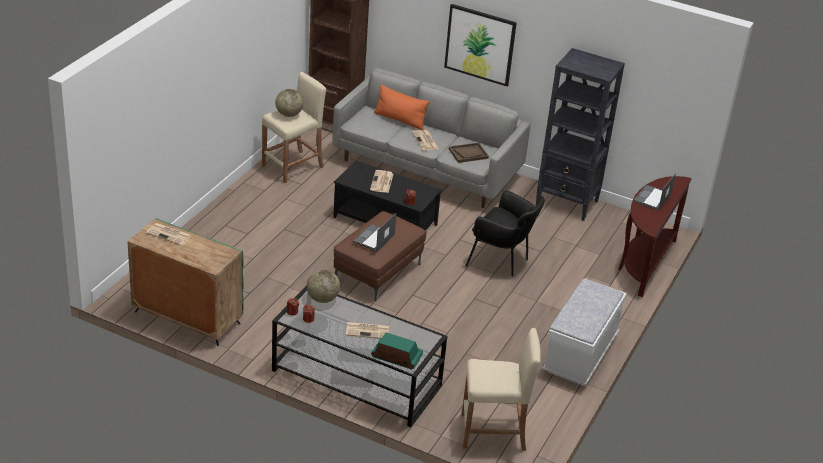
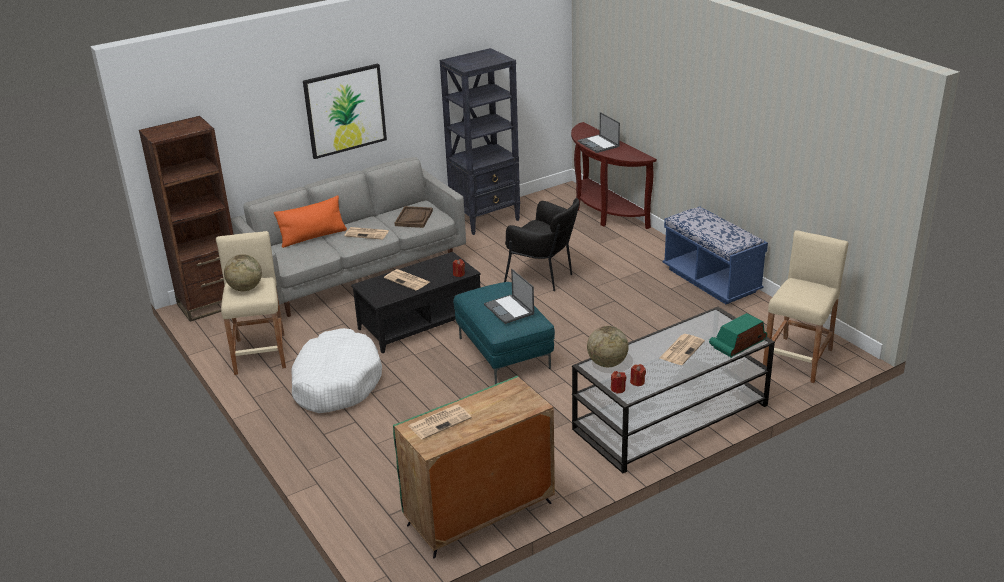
camera: 55 degrees left, 5 degrees down
(284, 210) = (336, 382): none -> white dog bed
(378, 273) = (505, 353): brown ottoman -> turquoise ottoman
(502, 261) = (544, 277): black armchair -> black armchair turned 60 degrees clockwise
(580, 355) = (711, 280): white bench -> blue bench

